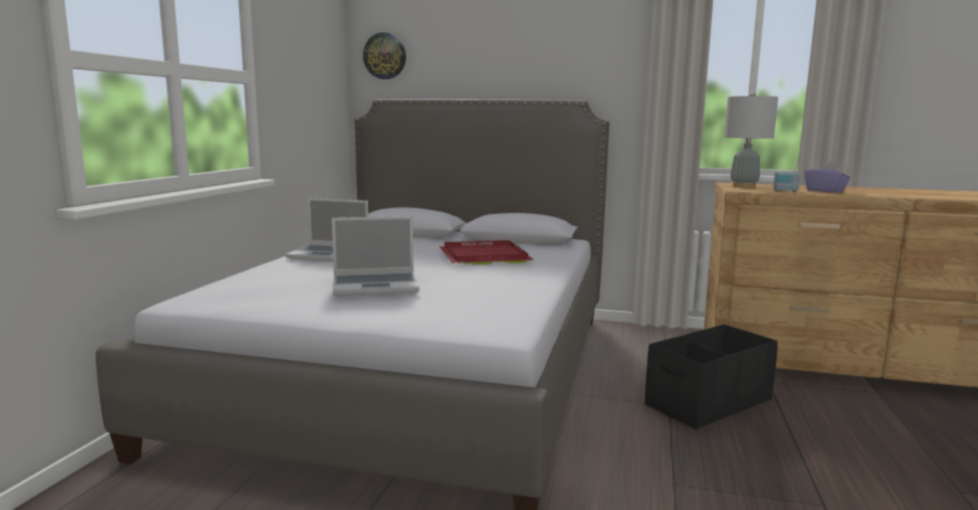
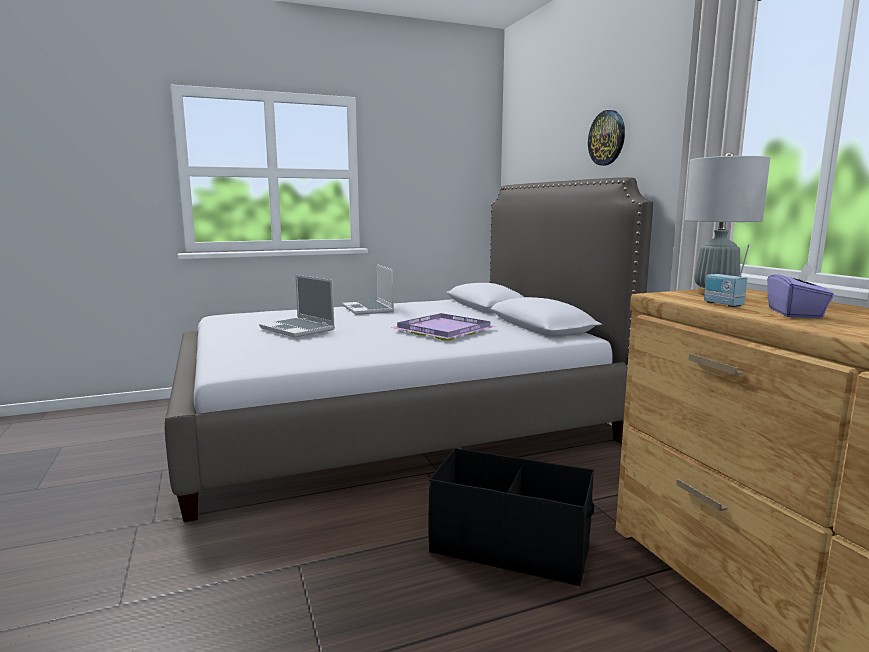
camera: 55 degrees right, 0 degrees up
(385, 56) = (517, 145): wall clock -> wall clock (607, 138)
(482, 256) = (443, 330): red tray -> purple tray

